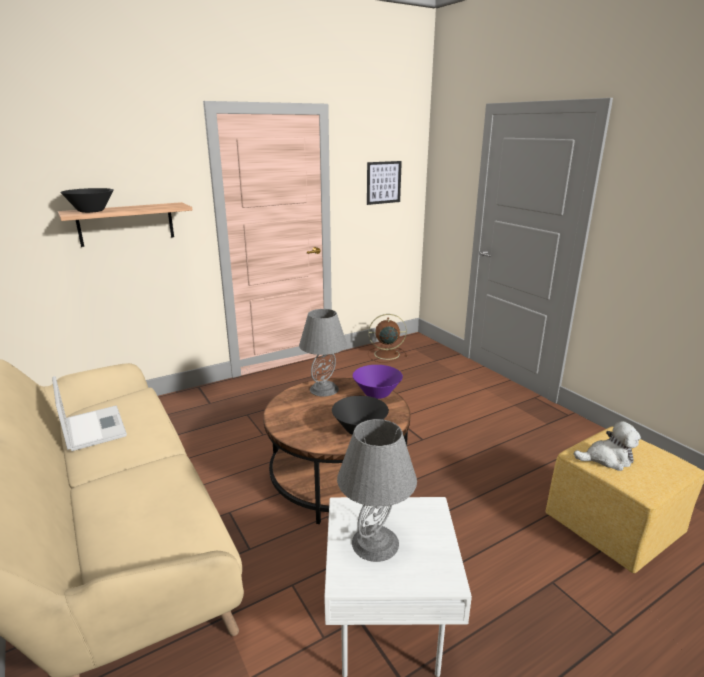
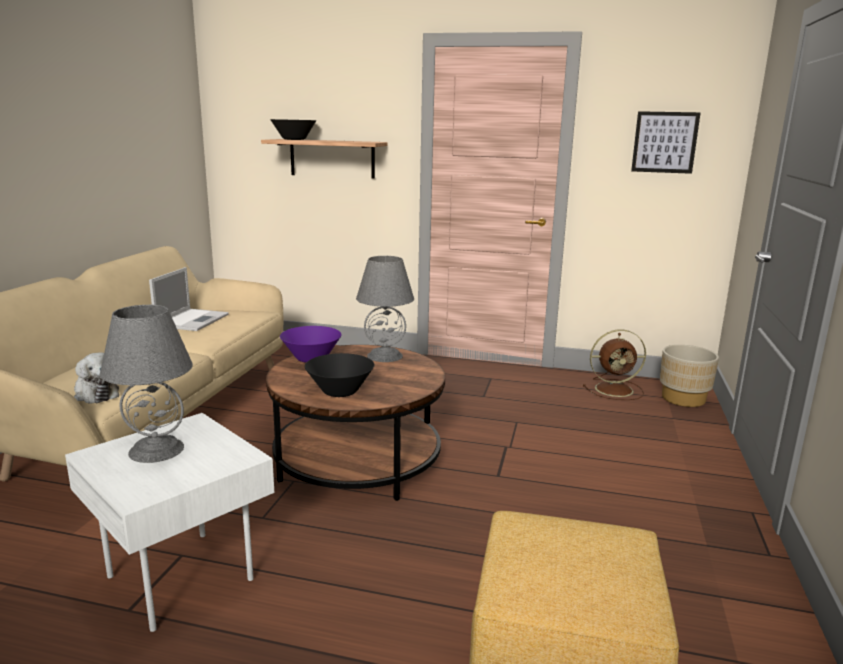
camera: 45 degrees right, 5 degrees down
(376, 393) = (421, 376): purple bowl -> purple bowl (311, 358)
(385, 354) = (615, 389): brown fan -> brown fan turned 135 degrees clockwise
(421, 346) = (683, 399): none -> beige planter
(607, 459) = (539, 543): plush toy -> plush toy (95, 394)

